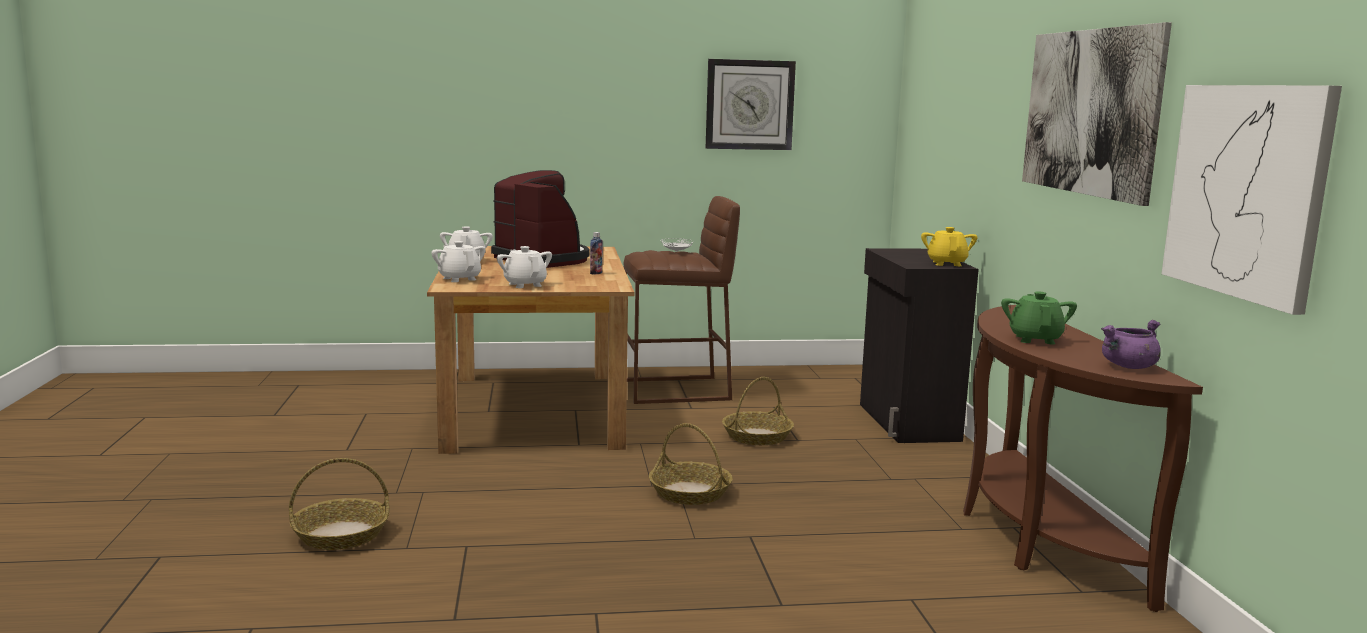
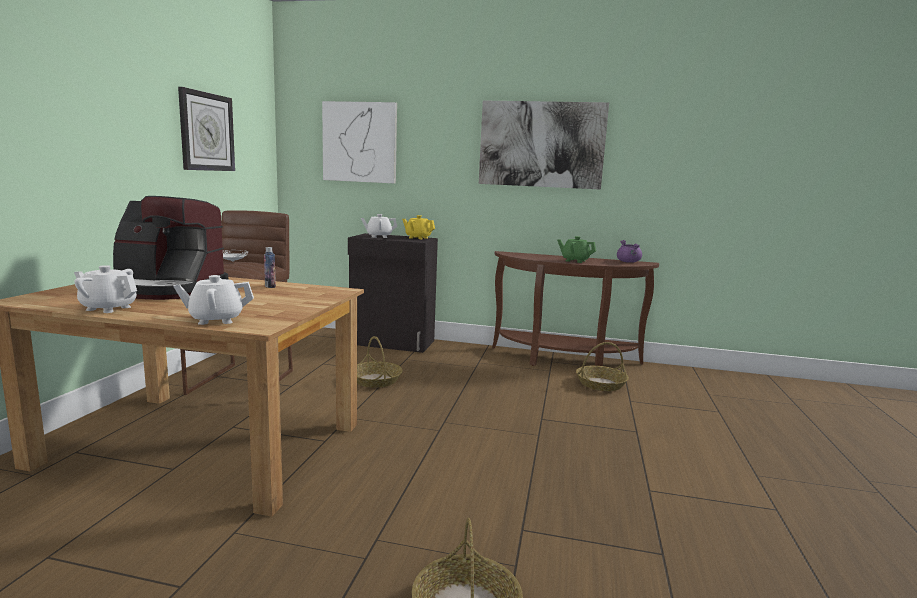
camera: 70 degrees left, 0 degrees up
(525, 284) = (289, 306): white teapot -> white teapot (379, 236)
(543, 259) = (167, 289): coffee machine -> coffee machine turned 150 degrees counterclockwise
(690, 493) = (462, 420): basket -> basket (601, 384)
(1246, 191) = (671, 178): picture -> picture (360, 142)

